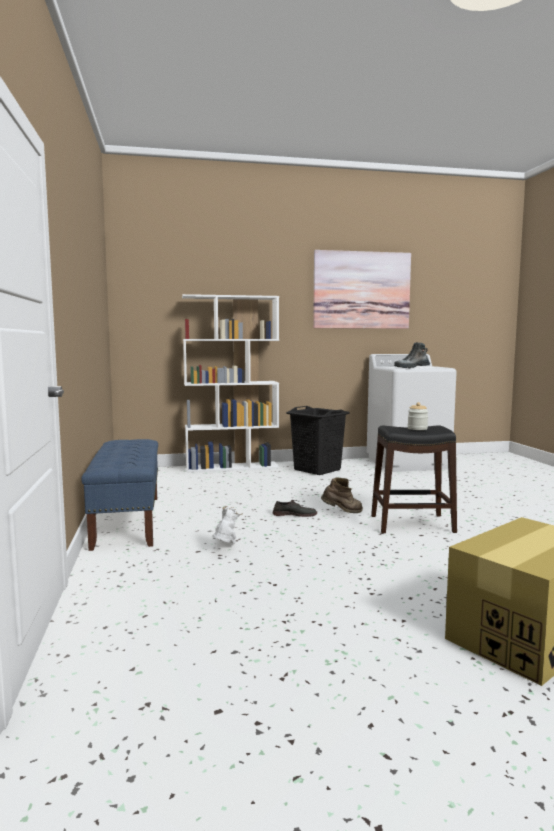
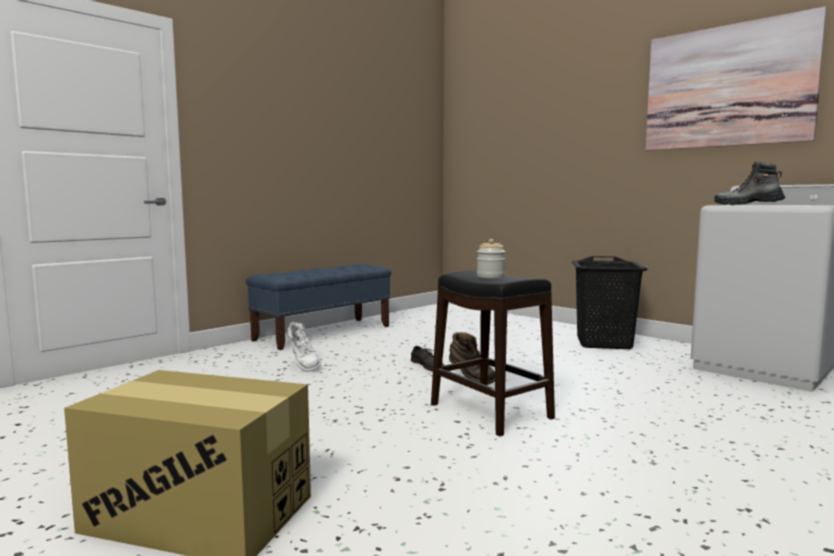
camera: 55 degrees right, 0 degrees up
(226, 547) = (304, 366): white boot -> white boot turned 90 degrees clockwise
(232, 467) = (529, 321): white bookcase -> none

